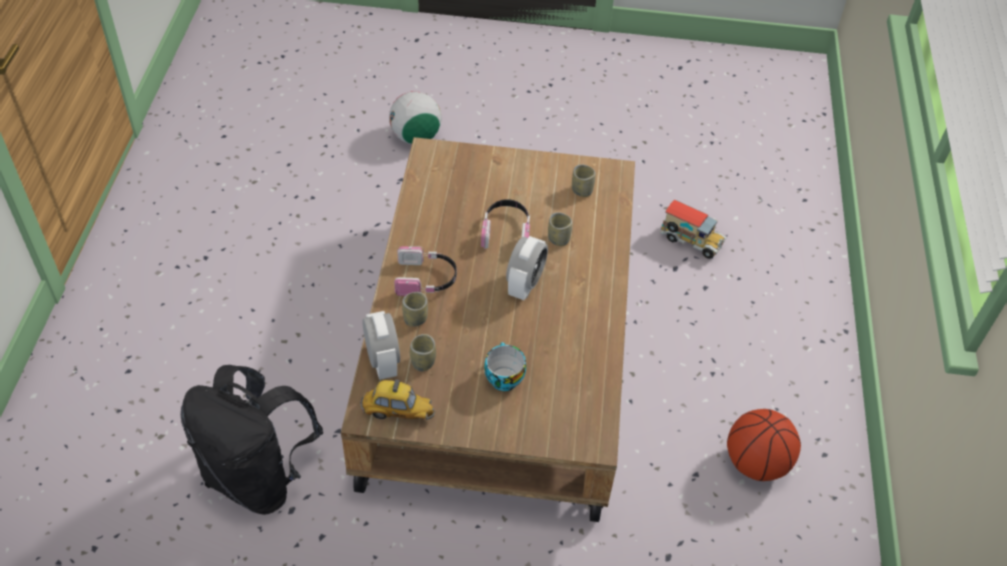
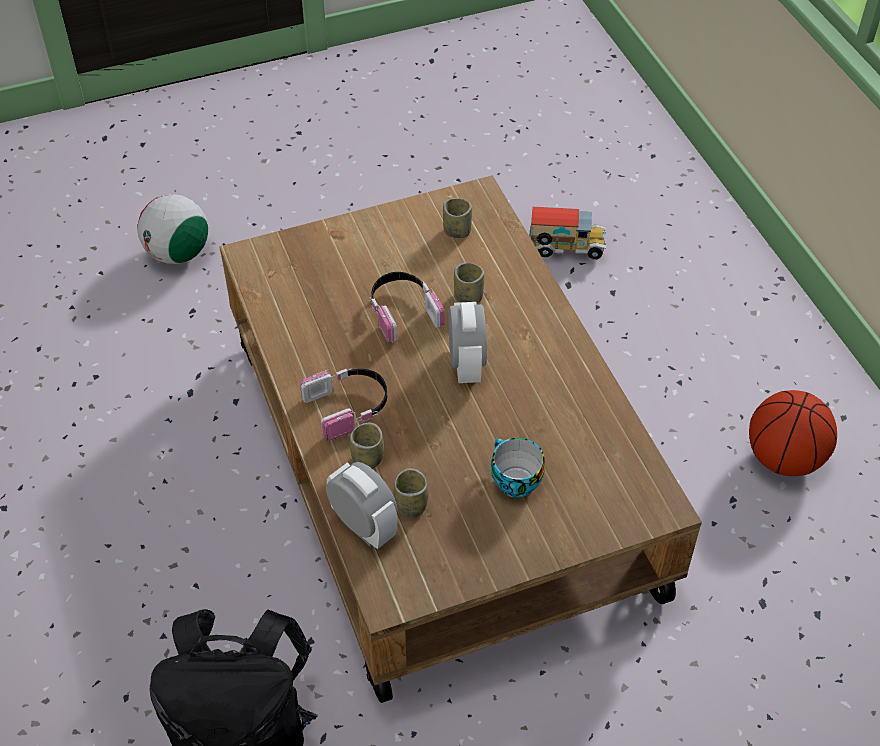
camera: 25 degrees left, 0 degrees up
(398, 412) = (422, 577): toy car -> none

